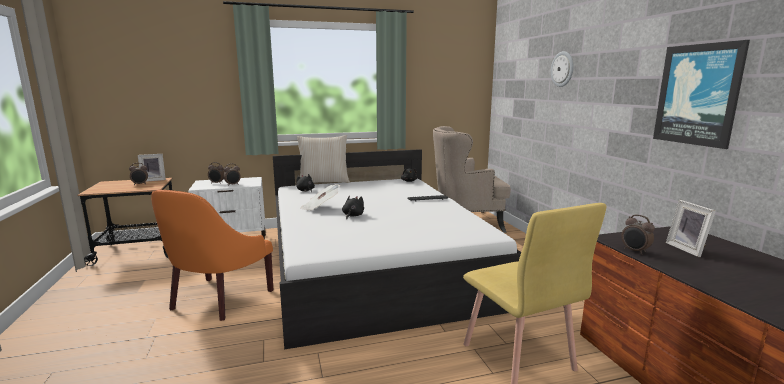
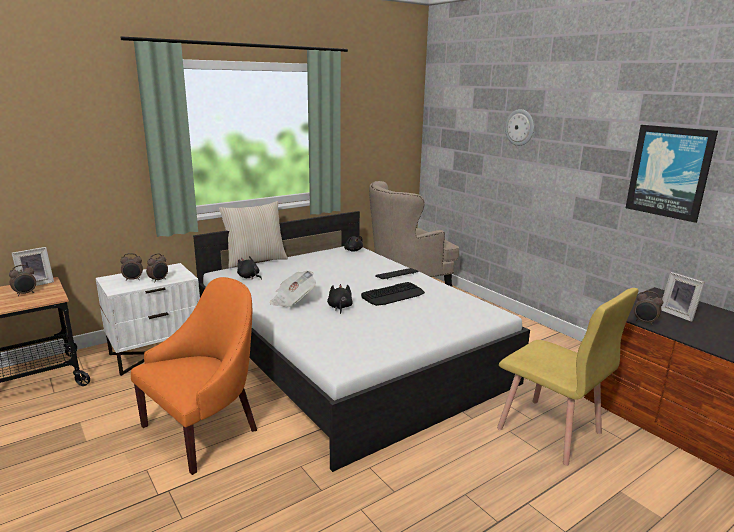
camera: 20 degrees left, 5 degrees up
(218, 299) = (204, 429): orange armchair -> orange armchair turned 135 degrees counterclockwise
(407, 211) = (393, 295): none -> keyboard

